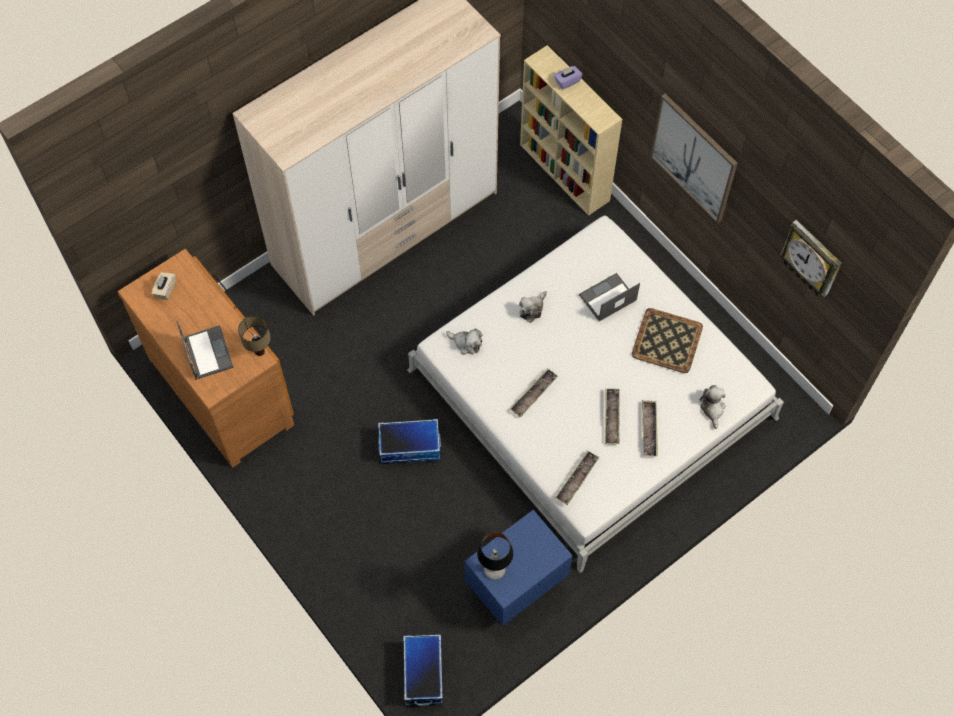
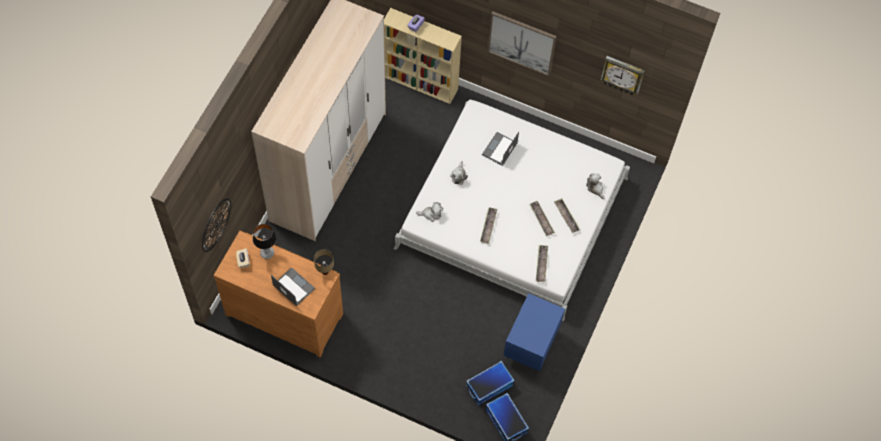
camera: 30 degrees left, 0 degrees up
(144, 224) = (216, 225): none -> wall clock
(410, 446) = (422, 293): storage box -> storage box (489, 386)
(494, 570) = (525, 338): table lamp -> table lamp (267, 253)
(666, 341) = (548, 160): tray -> none

